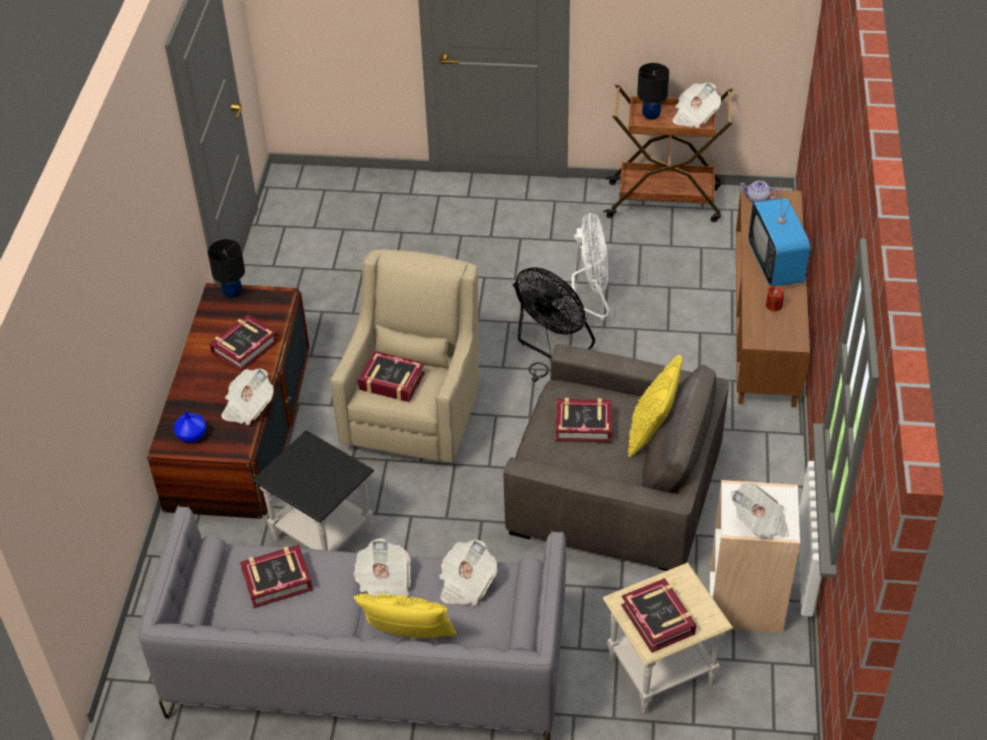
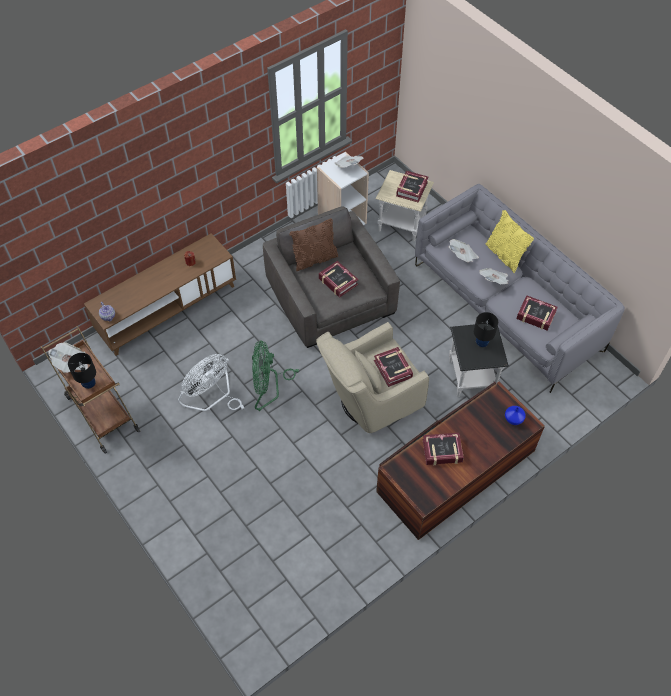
camera: 135 degrees left, 10 degrees up
(233, 293) = (415, 495): black table lamp -> black table lamp (481, 343)
(248, 407) = (473, 412): newspaper -> none
(546, 345) = (269, 384): black fan -> green fan
(651, 432) = (314, 259): yellow pillow -> brown pillow
(775, 264) = (157, 278): television -> none

